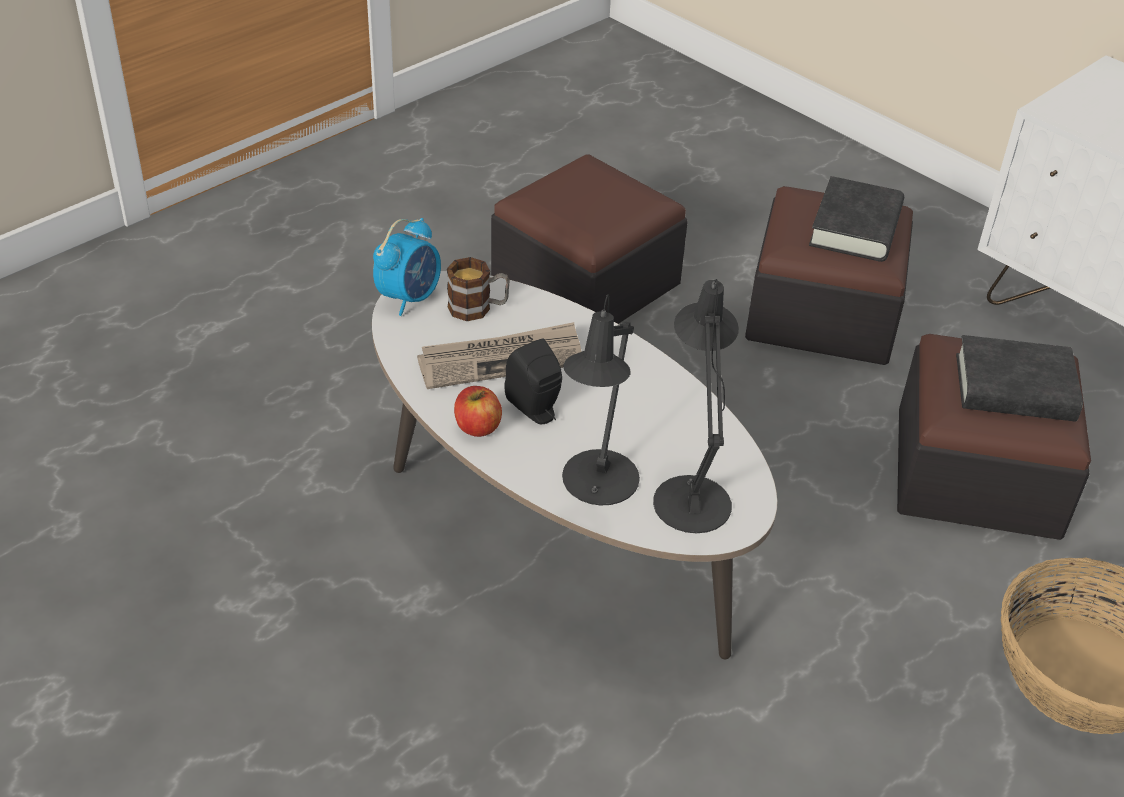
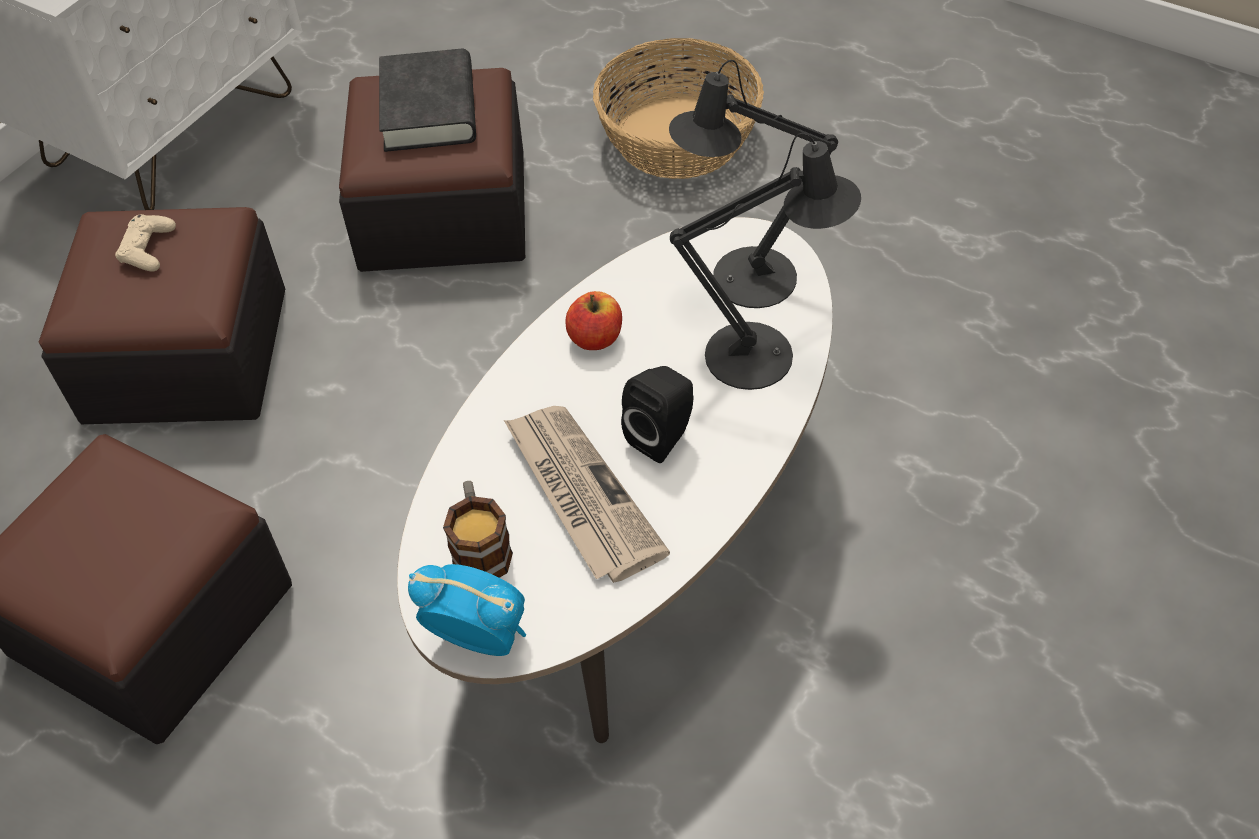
camera: 100 degrees left, 10 degrees up
(477, 427) = (715, 485): apple -> apple (595, 338)
(855, 228) = (148, 249): black book -> beige game controller

